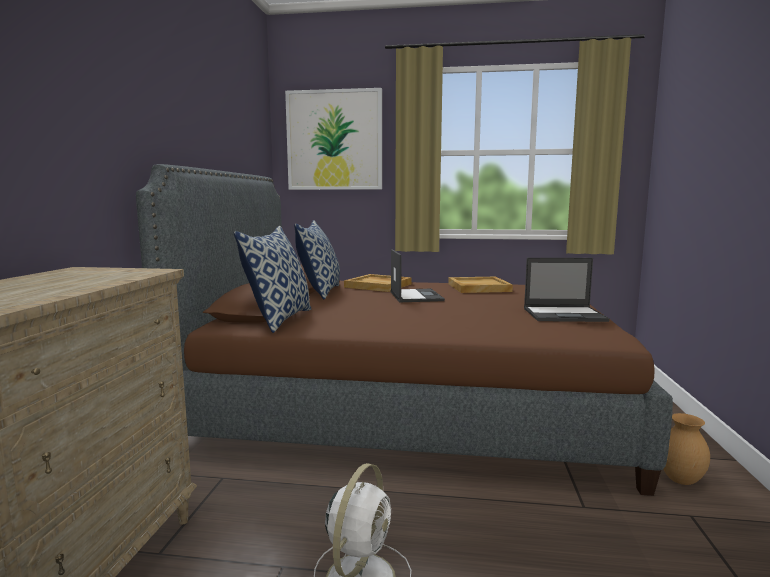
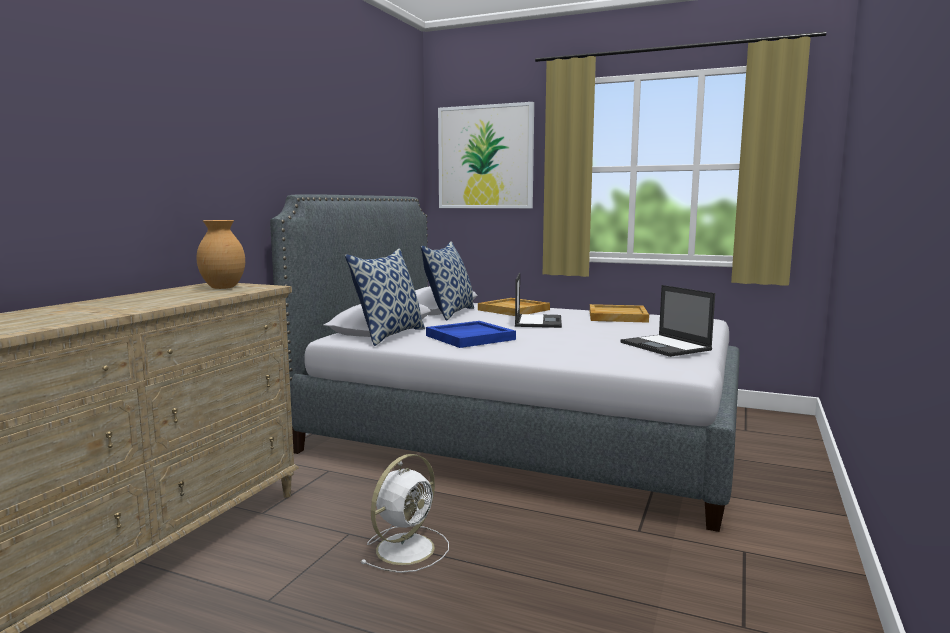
camera: 15 degrees right, 0 degrees up
(368, 316) = (470, 337): none -> blue tray
(407, 406) = (524, 433): brown bed -> grey bed
(565, 315) = (666, 346): laptop -> laptop turned 45 degrees clockwise
(681, 480) = (763, 524): brown vase -> brown vase (223, 288)

